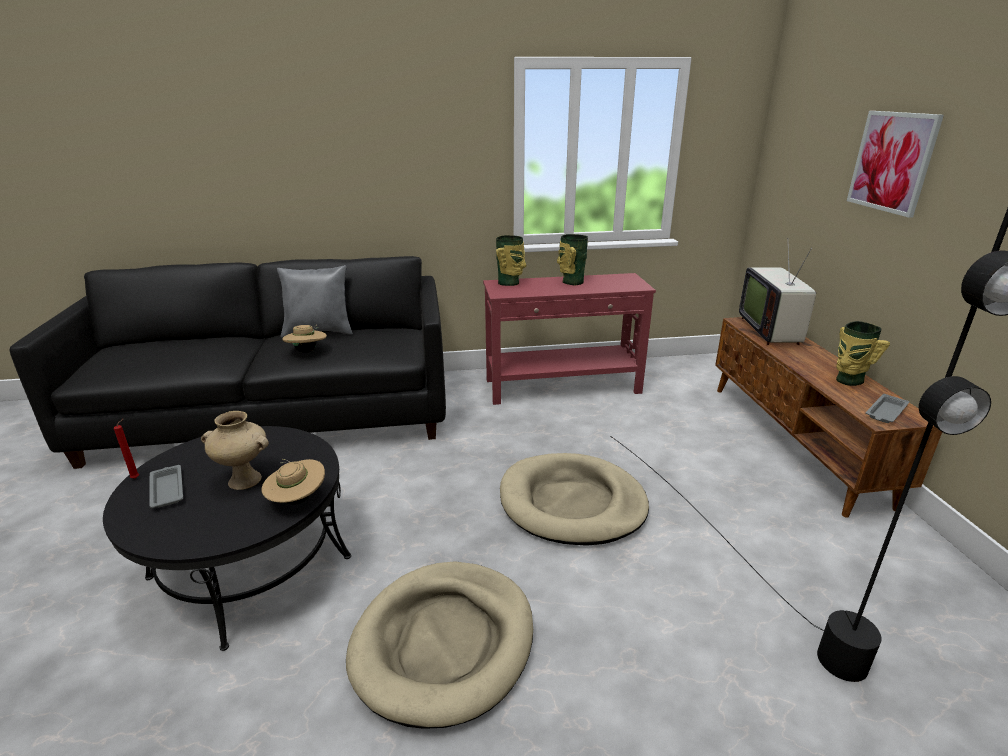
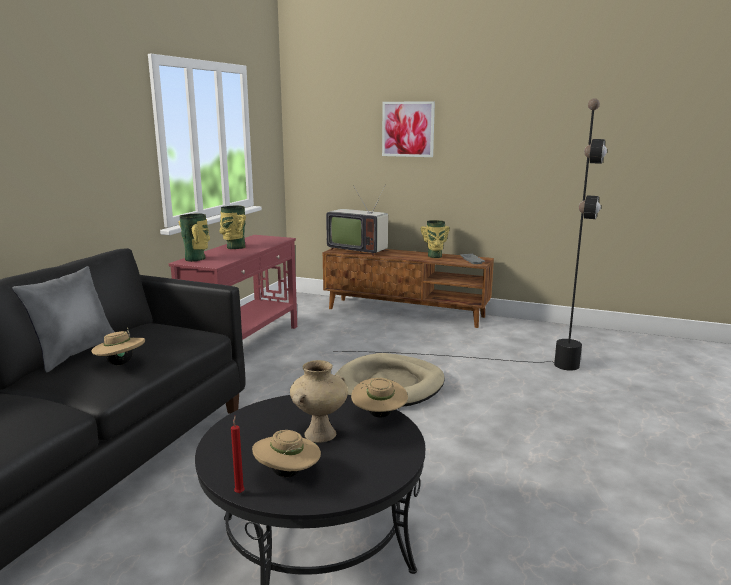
camera: 60 degrees left, 10 degrees down
(167, 489) = (288, 474): grey tray -> beige hat
(444, 643) = (482, 464): beige dog bed -> none

